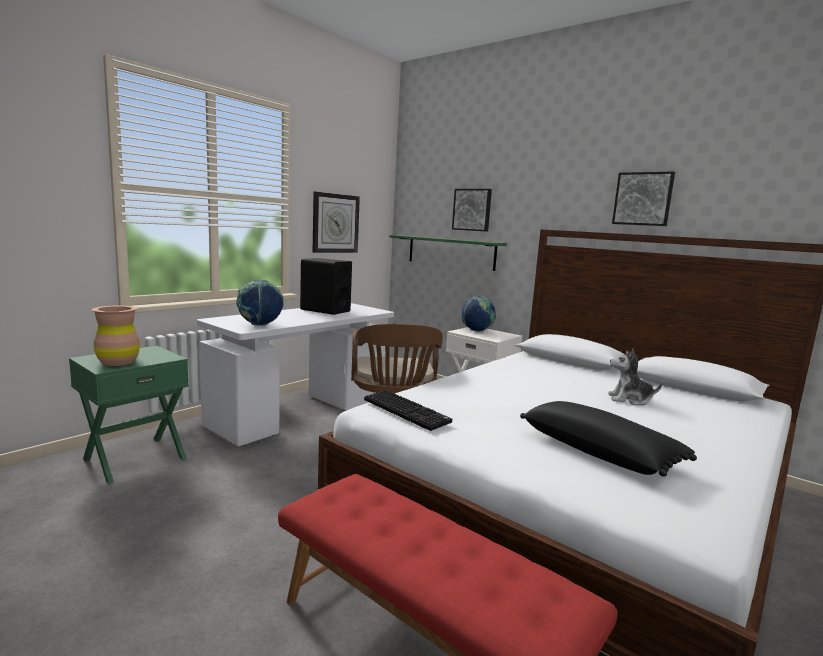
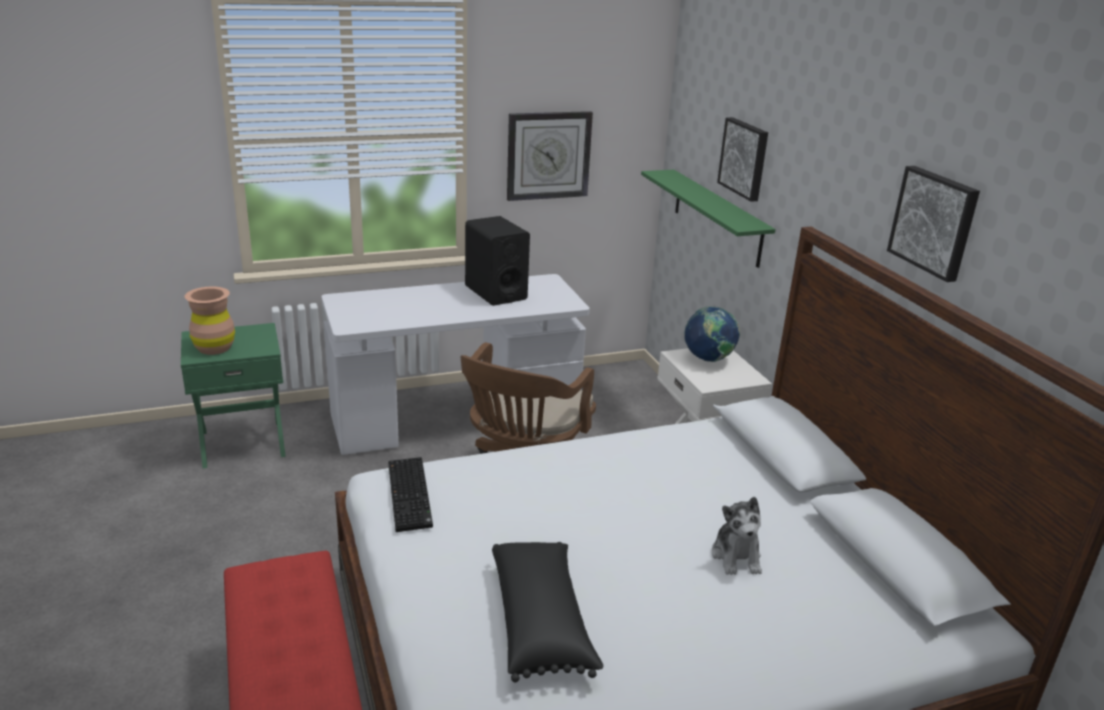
camera: 30 degrees right, 15 degrees up
(260, 325) = (373, 320): globe -> none
(629, 400) = (736, 556): plush toy -> plush toy turned 135 degrees counterclockwise

